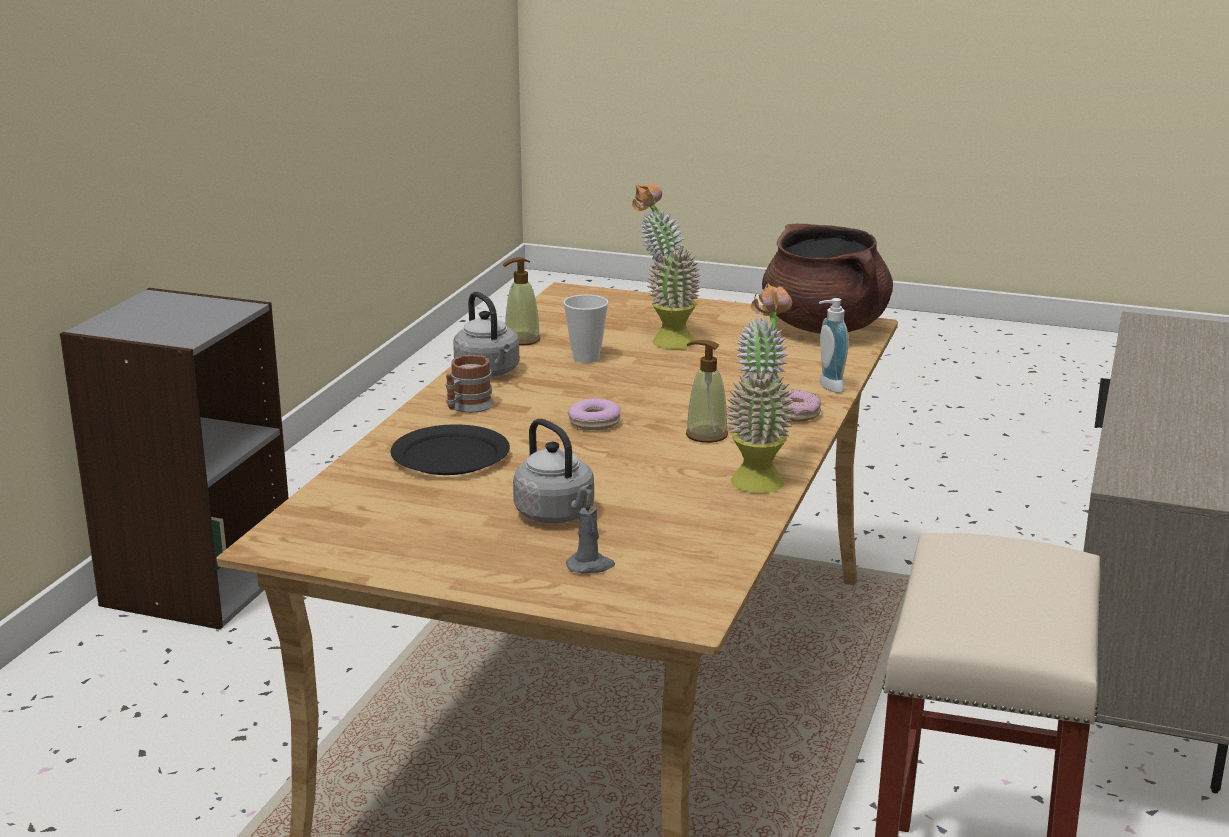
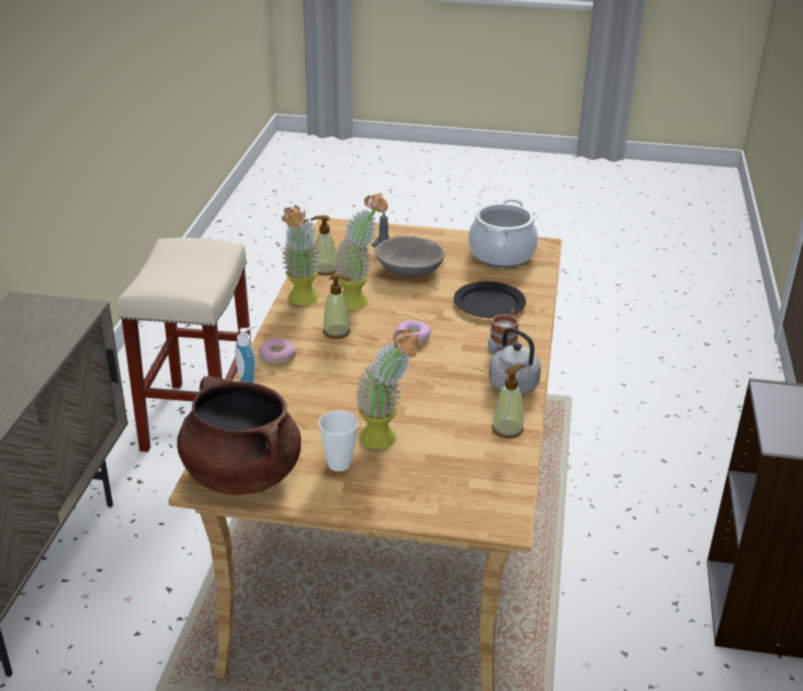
camera: 170 degrees right, 10 degrees up
(364, 530) = (502, 254): none -> cooking pot
(557, 515) = (409, 269): grey kettle -> grey bowl
(586, 358) = (444, 408): cup -> cup (339, 464)
(661, 474) = (360, 299): none -> potted plant
(714, 524) = (325, 269): none -> soap dispenser

